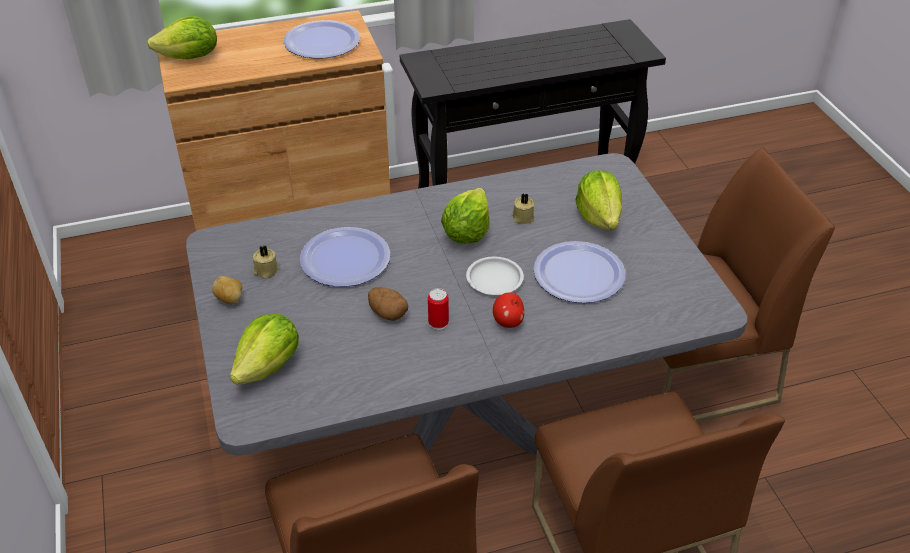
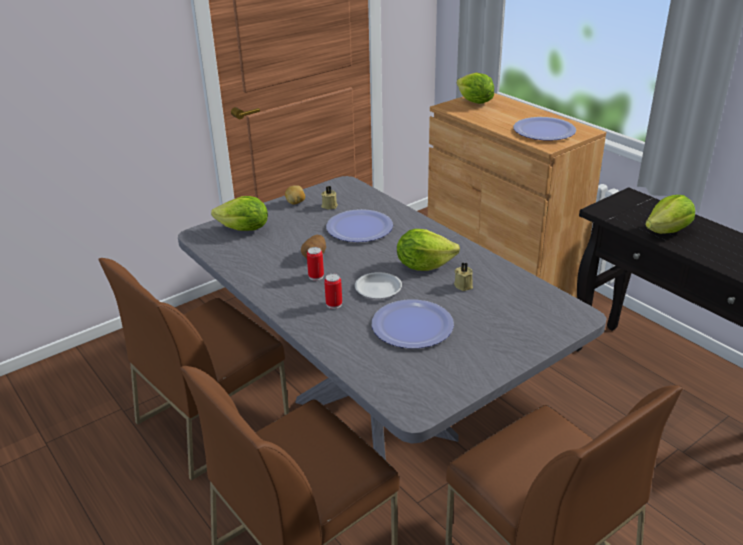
camera: 70 degrees right, 10 degrees down
(508, 322) = (334, 304): apple -> can
(599, 217) = (497, 322): lettuce -> lettuce (668, 231)

